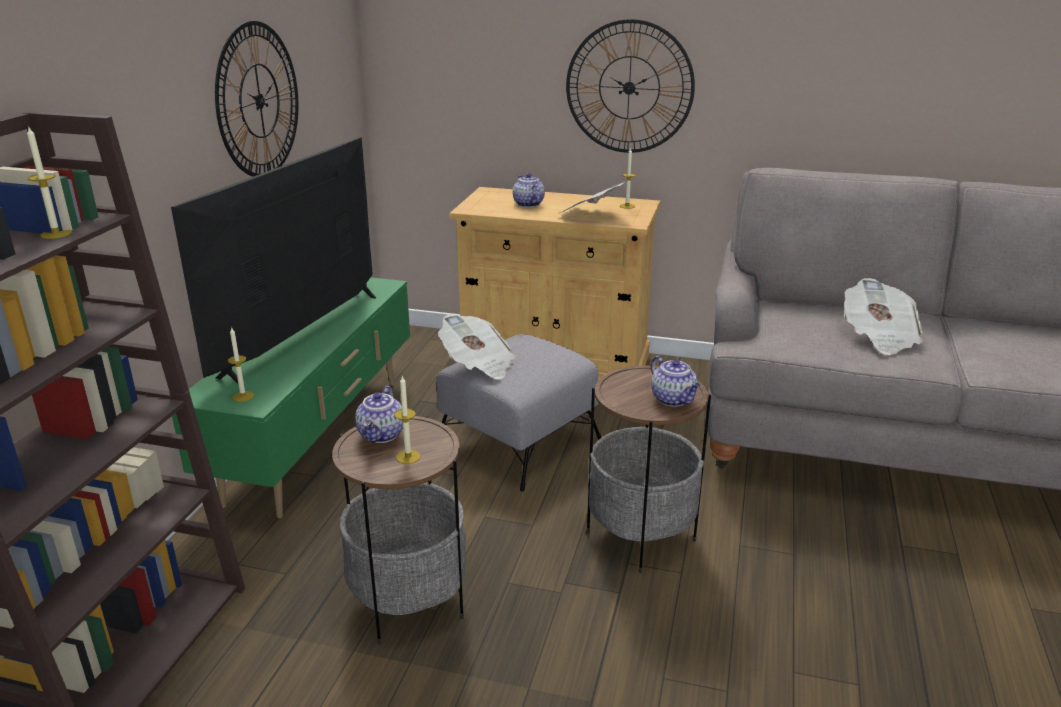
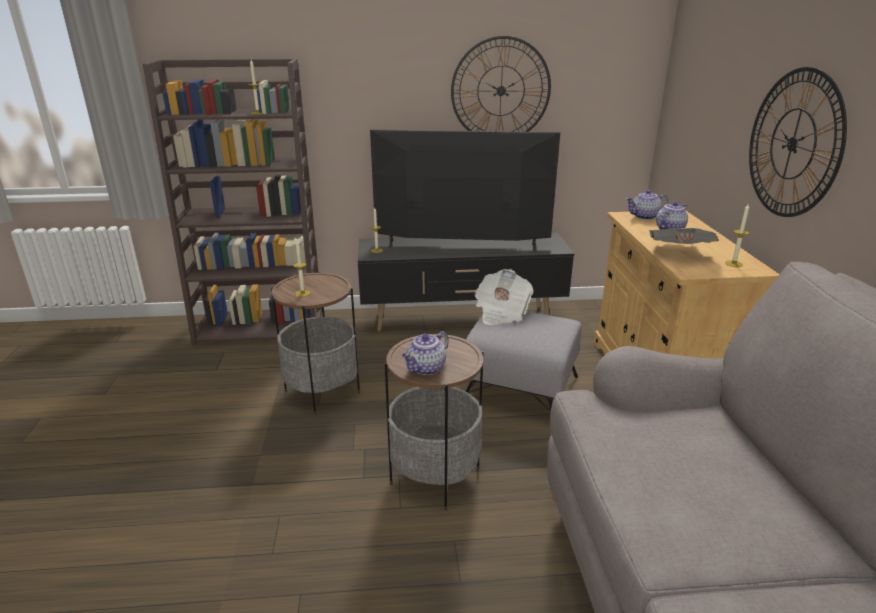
camera: 70 degrees right, 0 degrees up
(319, 439) = (462, 319): green tv stand -> black tv stand
(382, 435) = (323, 281): teapot -> teapot (644, 217)
(879, 337) = (696, 494): newspaper -> none

